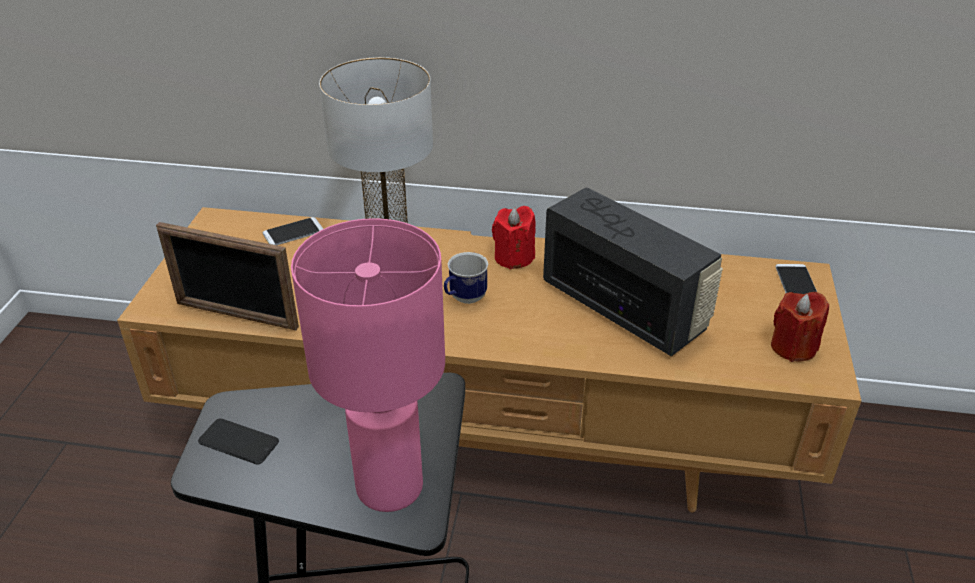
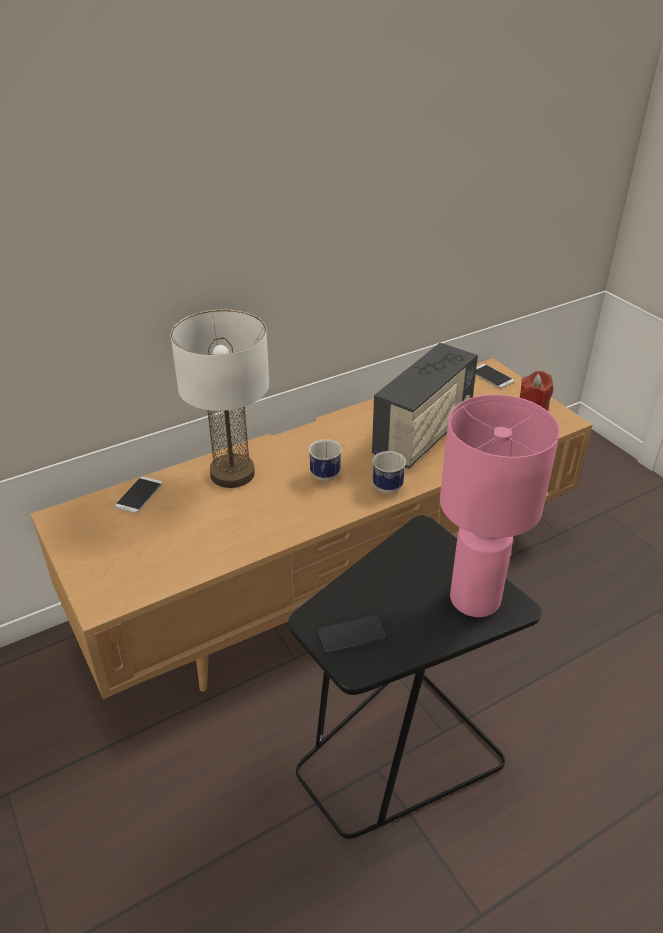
camera: 40 degrees left, 0 degrees up
(236, 315) = (180, 573): picture frame -> none
(514, 257) = (320, 437): red candle -> none
(514, 336) = (385, 484): none -> mug
(624, 308) = (423, 435): radio -> radio turned 120 degrees clockwise

